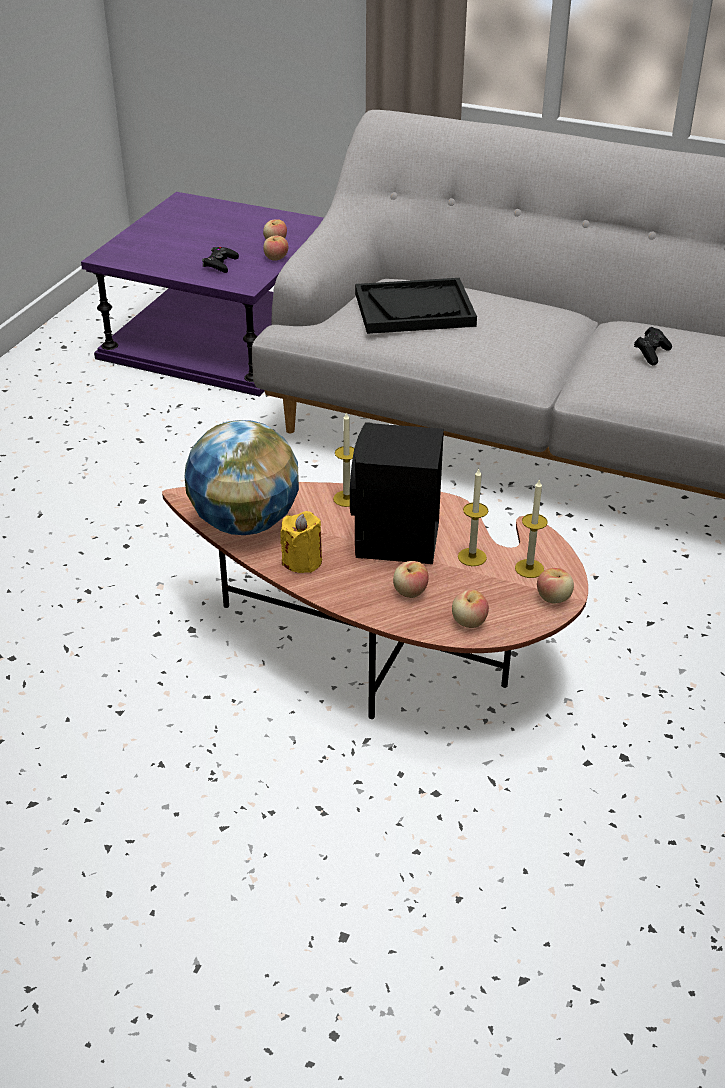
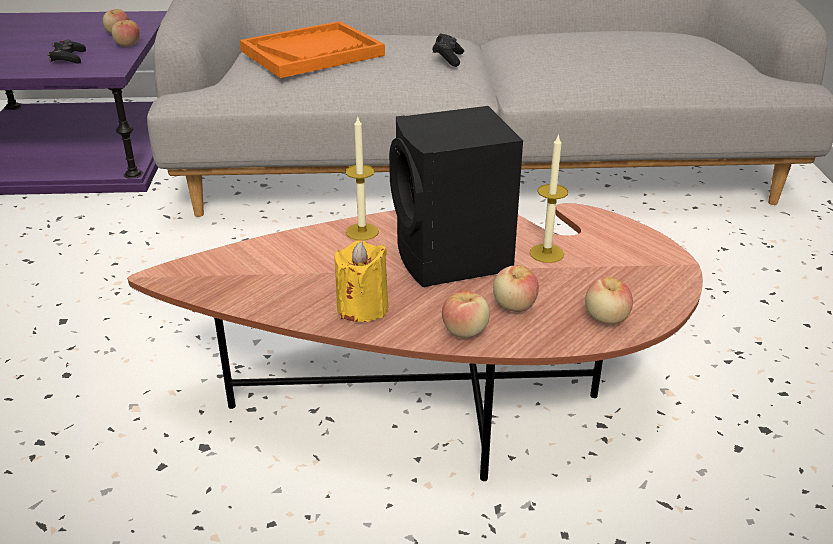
camera: 25 degrees left, 5 degrees down
(245, 523) = (260, 285): globe -> none
(414, 309) = (312, 53): black tray -> orange tray
(529, 568) = (614, 249): candle -> none
(554, 598) = (666, 269): apple -> apple (465, 331)
(651, 354) = (561, 48): black game controller -> black game controller (448, 59)

